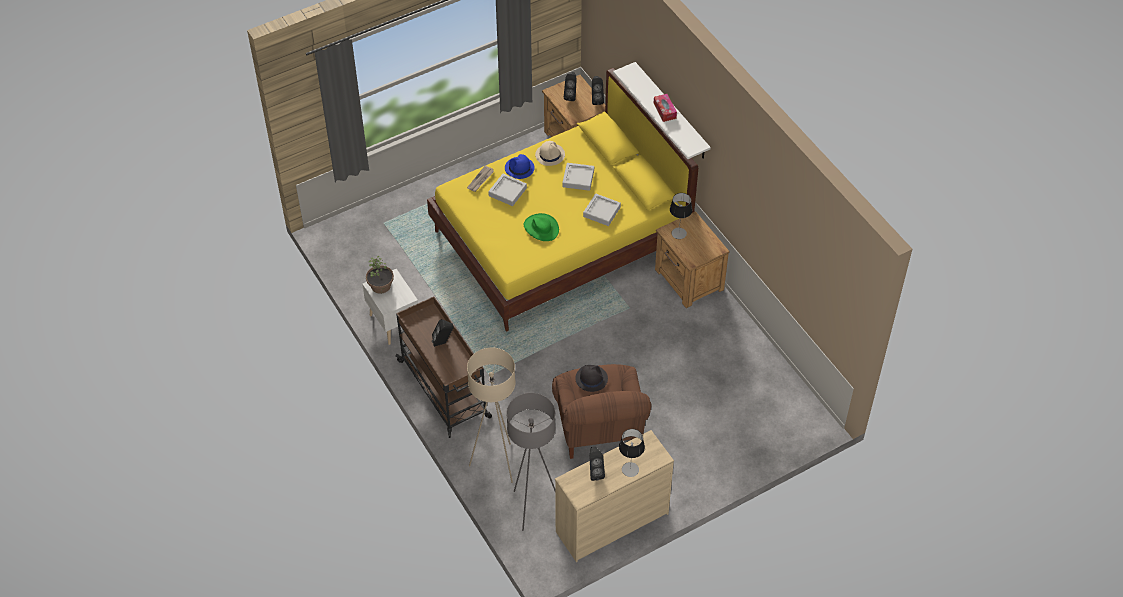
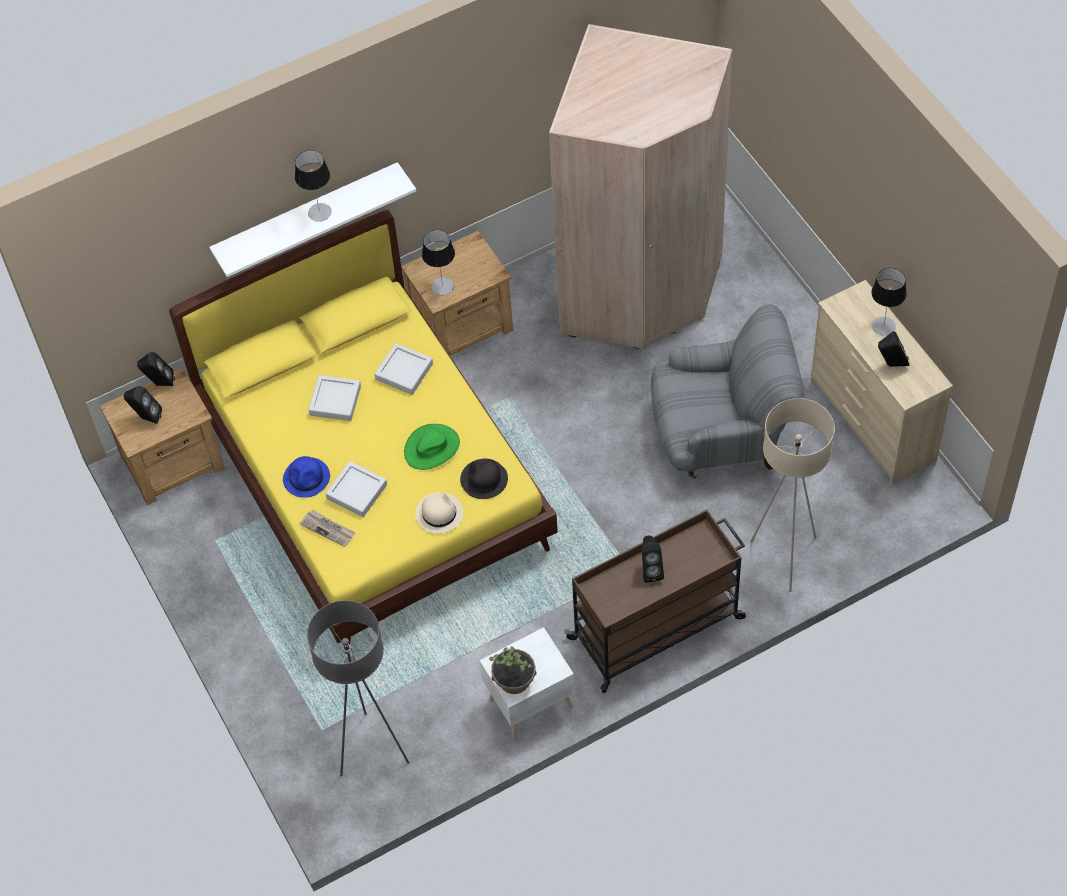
camera: 85 degrees left, 5 degrees up
(533, 508) = (855, 512): grey floor lamp -> grey floor lamp (371, 749)
(550, 155) = (281, 437): beige hat -> beige hat (439, 513)
(591, 378) = (688, 404): black hat -> black hat (483, 479)
(600, 429) = (722, 434): brown armchair -> grey armchair
(664, 111) = (319, 212): tissue box -> table lamp
(724, 381) = (639, 291): none -> beige wardrobe

